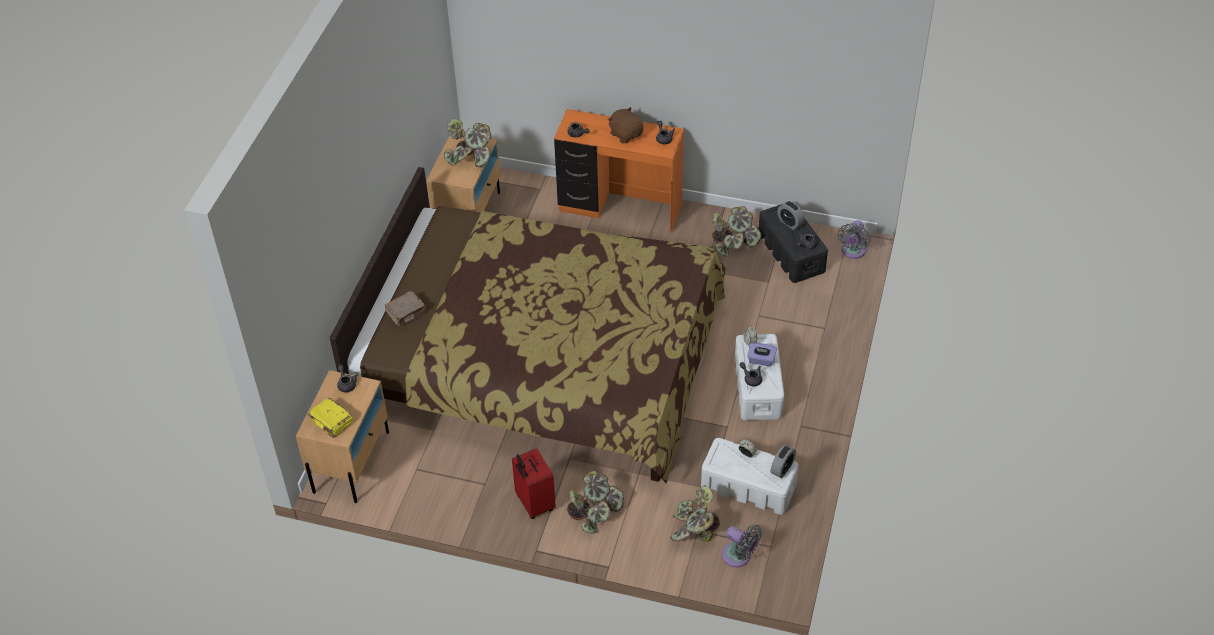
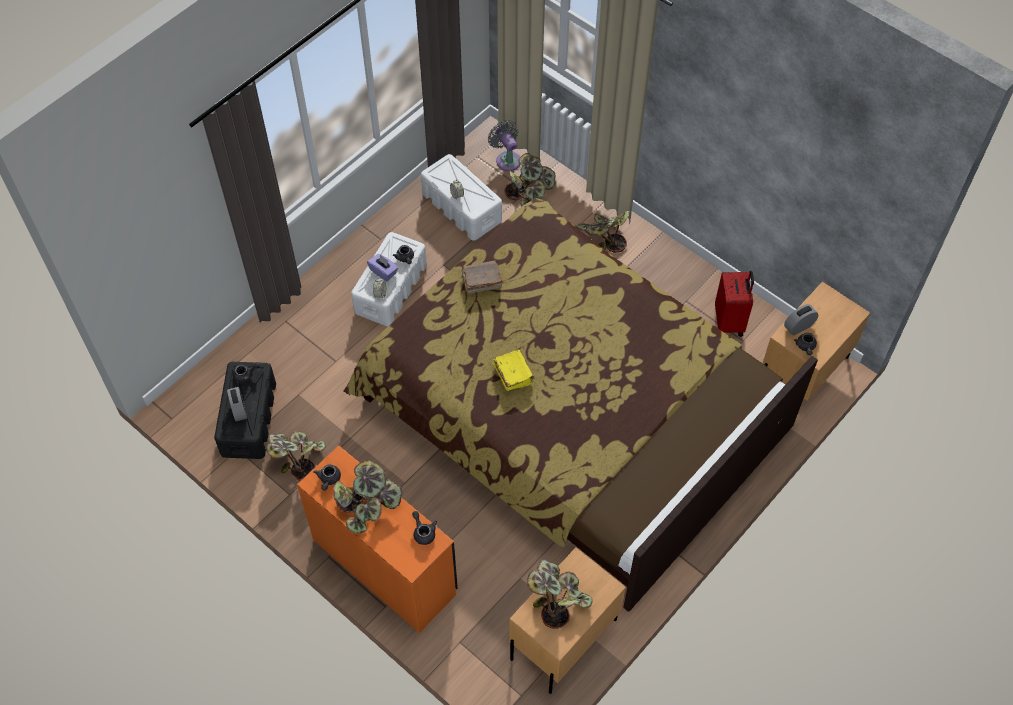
camera: 155 degrees left, 10 degrees up
(332, 422) = (831, 311): yellow book -> yellow book (513, 374)
(407, 313) = (715, 410): brown book -> brown book (481, 281)
(534, 503) = (650, 266): red suitcase -> red suitcase (730, 322)
(626, 134) = (367, 505): brown plush toy -> potted plant
(782, 468) = (437, 172): alarm clock -> alarm clock (798, 327)
(852, 252) = (188, 392): grey fan -> none

